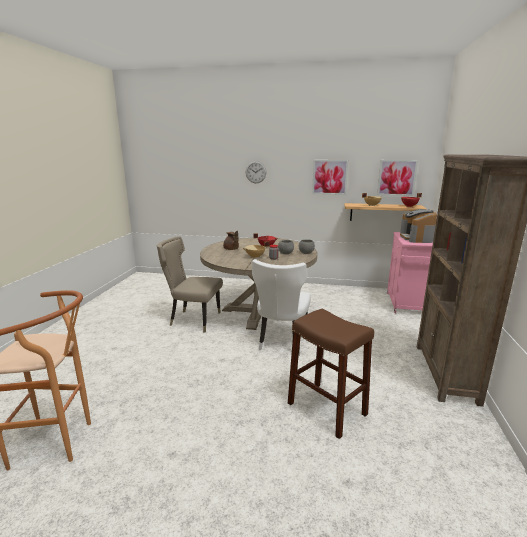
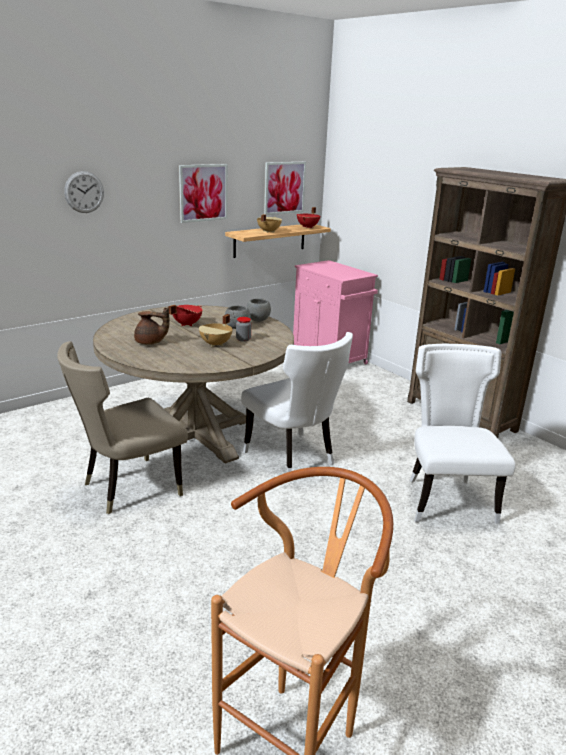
camera: 50 degrees left, 5 degrees up
(327, 409) = (446, 499): brown stool -> white chair
(416, 238) = (336, 269): coffee machine -> none

